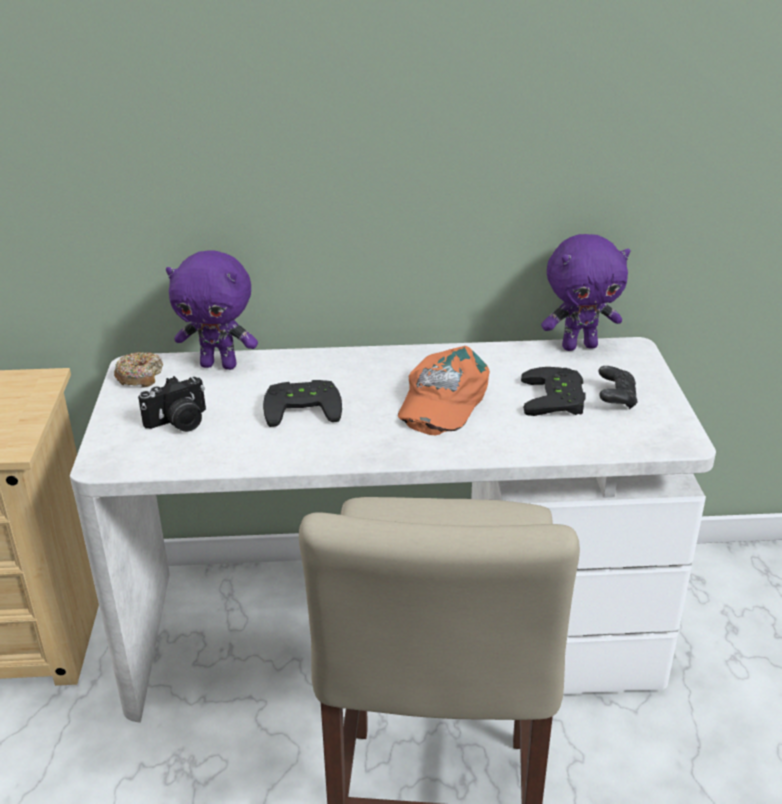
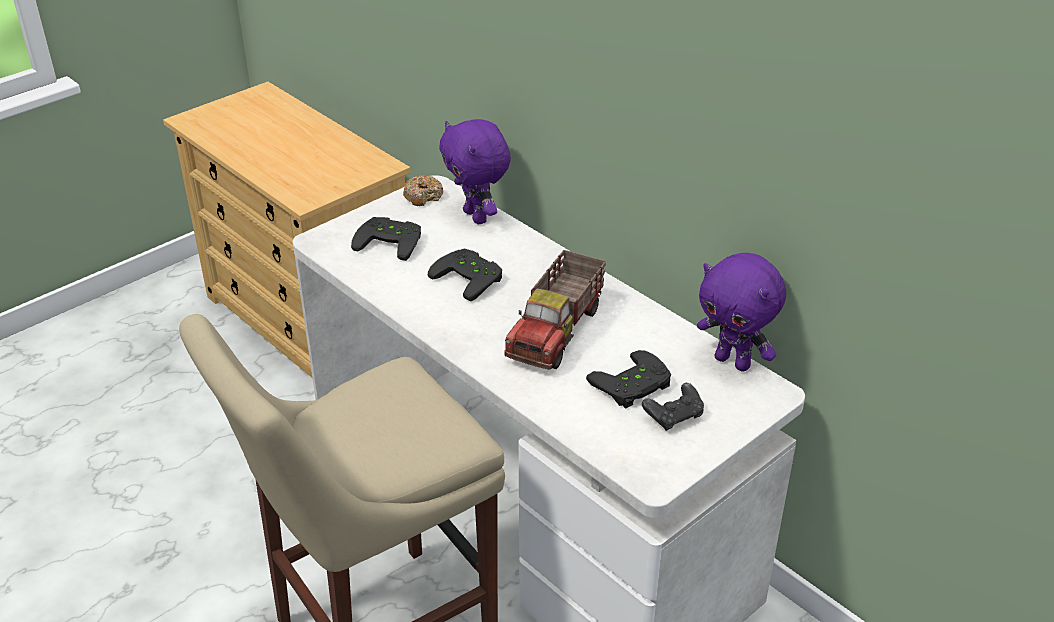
camera: 50 degrees right, 5 degrees up
(179, 423) = (391, 241): camera -> black game controller
(442, 400) = (557, 332): orange cap -> toy truck

